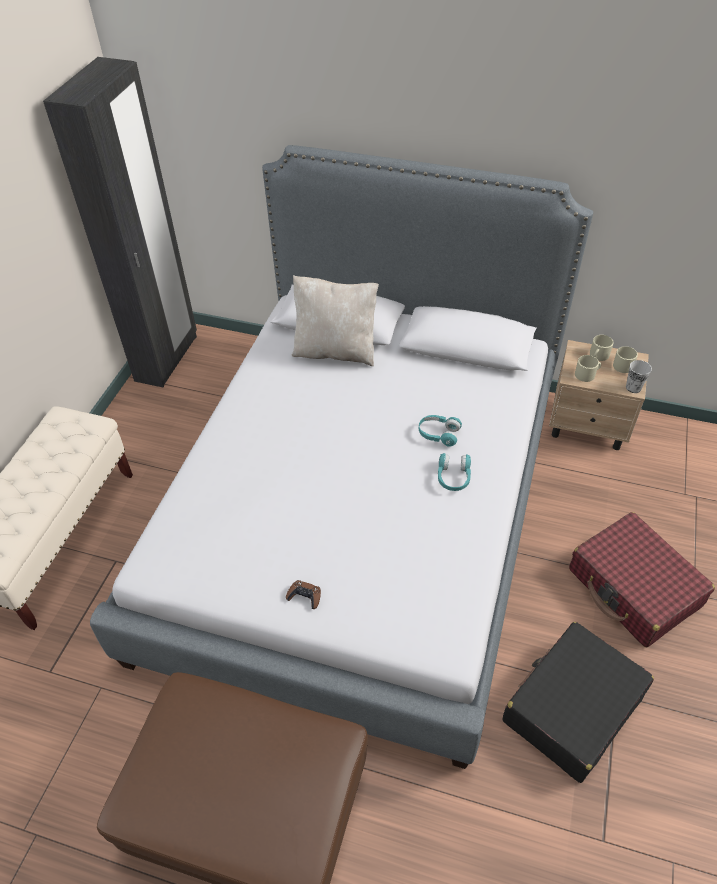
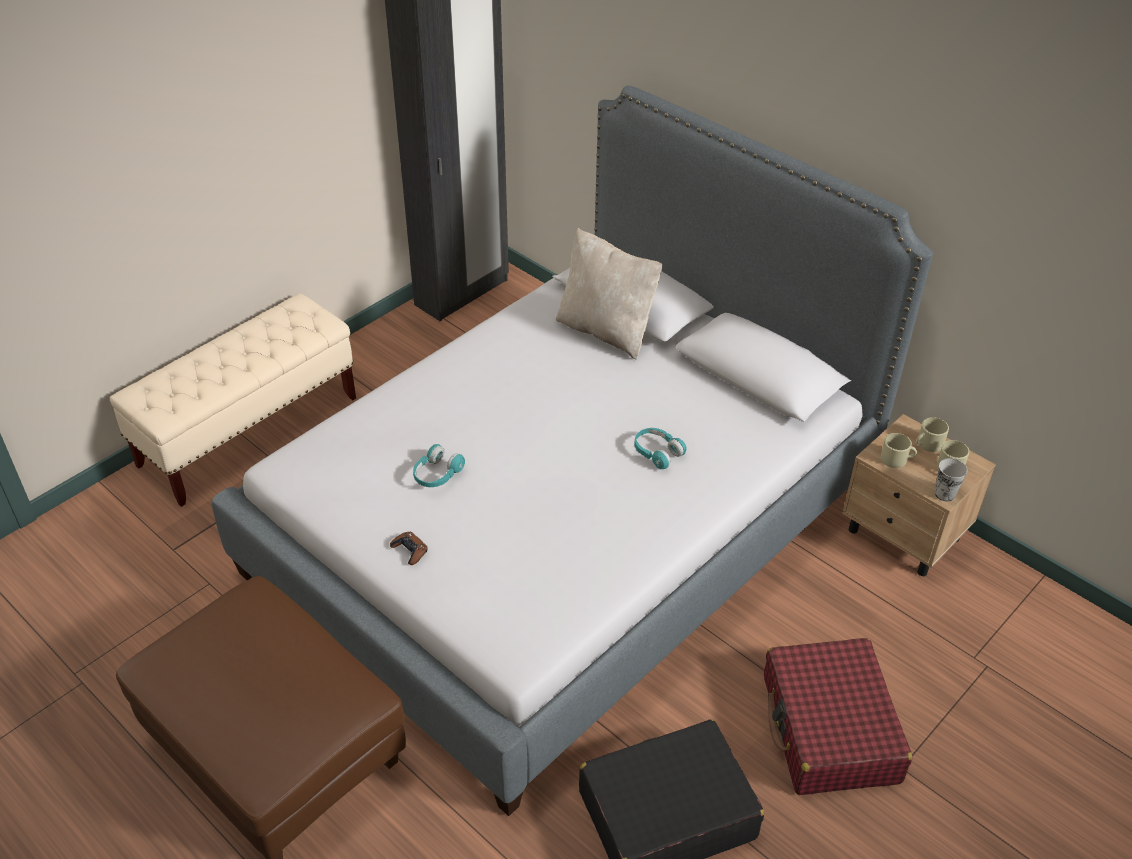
camera: 25 degrees right, 5 degrees down
(453, 477) = (641, 501): turquoise headphones -> turquoise headphones (437, 474)

